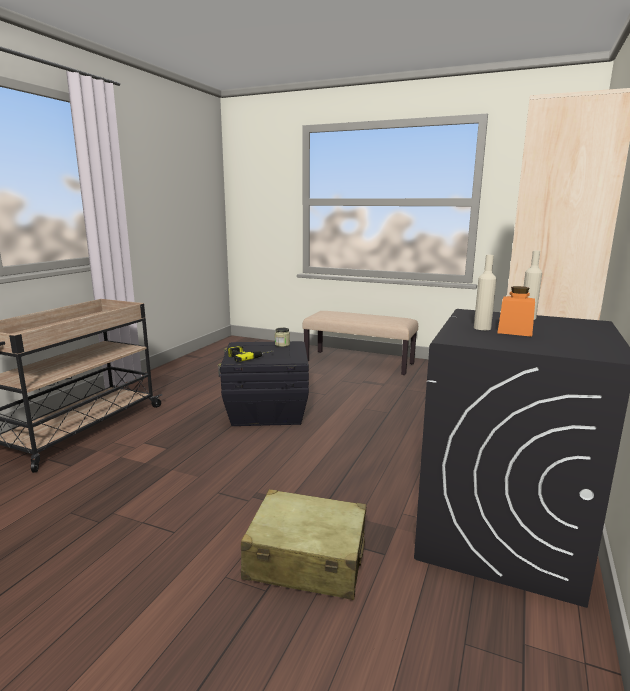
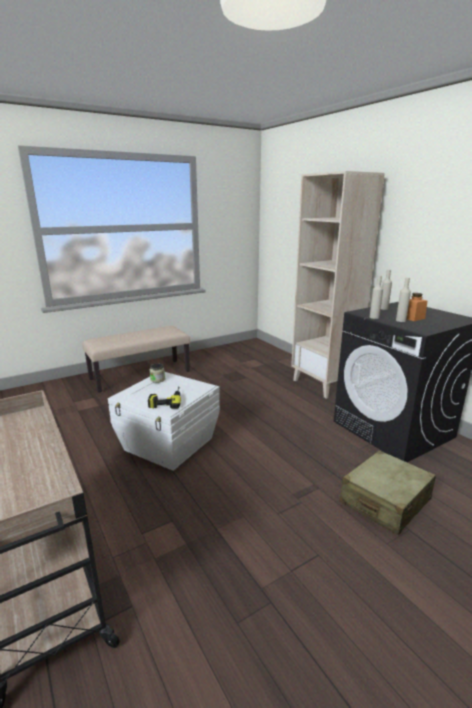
camera: 55 degrees left, 5 degrees up
(266, 411) = (169, 444): black storage box -> white storage box
(463, 318) = (374, 317): none -> beige bottle

